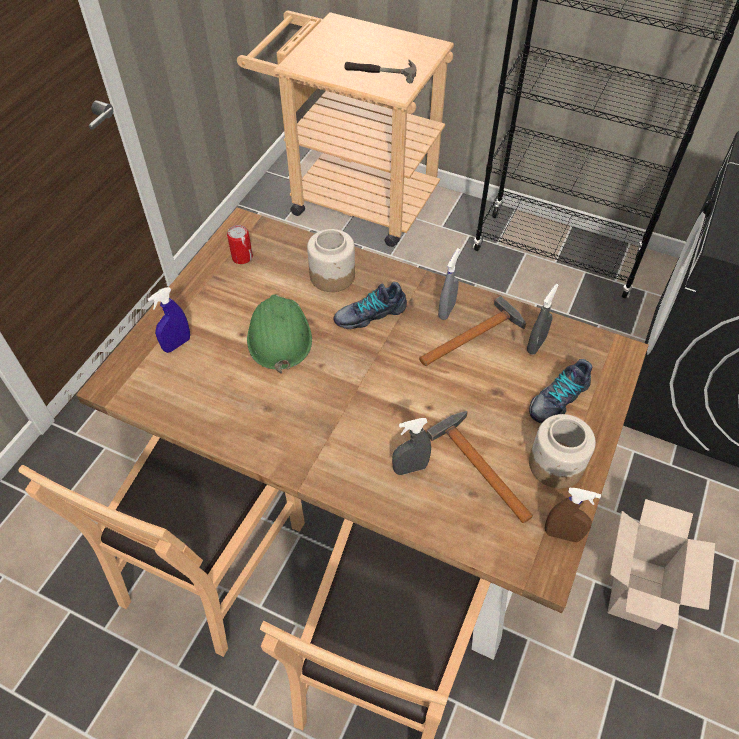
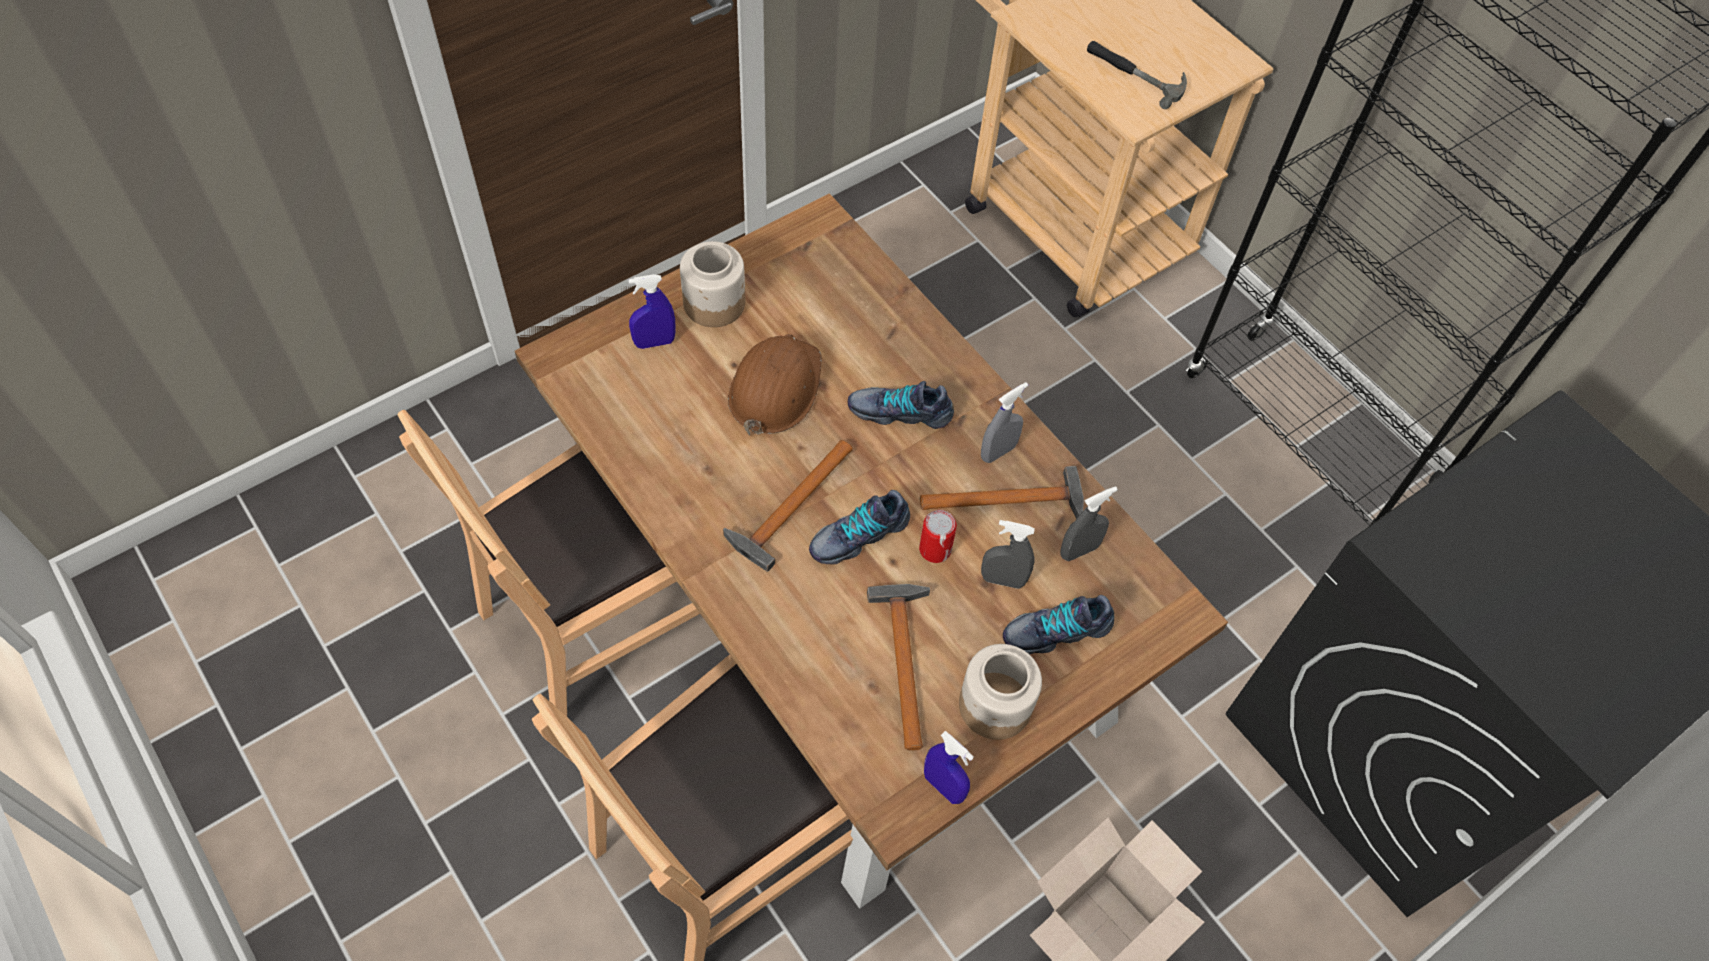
camera: 25 degrees right, 5 degrees up
(242, 257) = (794, 265): can -> can (935, 549)
(279, 336) = (774, 388): green hard hat -> brown hard hat
(332, 275) = (888, 339): jar -> jar (715, 303)
(338, 405) = (790, 506): none -> hammer
(395, 401) = (858, 534): none -> shoe
(410, 468) = (822, 621): grey spray bottle -> grey spray bottle (1002, 580)
(562, 534) = (943, 787): brown spray bottle -> blue spray bottle

